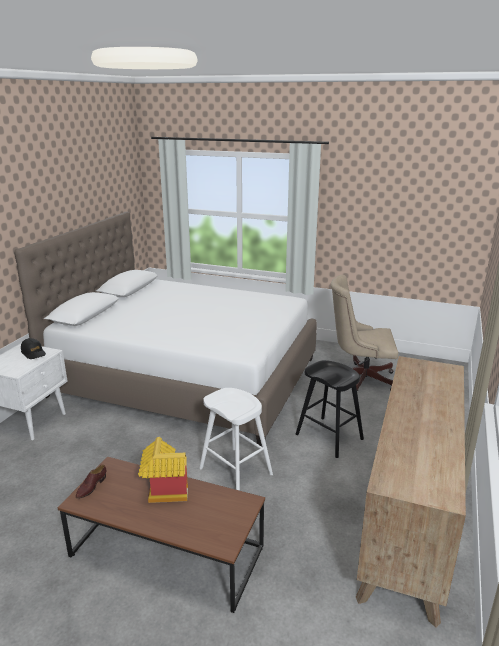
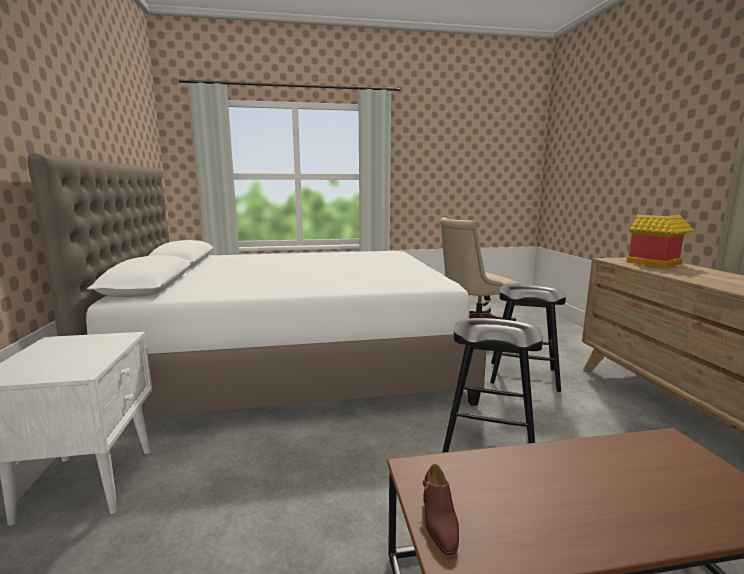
camera: 30 degrees left, 10 degrees down
(33, 353) = (88, 343): black cap -> none
(163, 491) = (557, 474): toy house -> toy house (655, 264)
(235, 471) = (488, 440): white stool -> black stool

